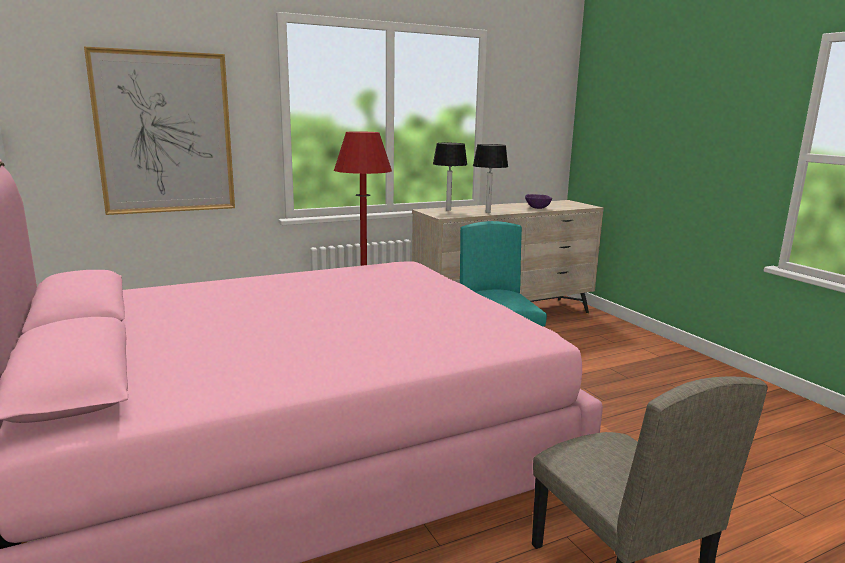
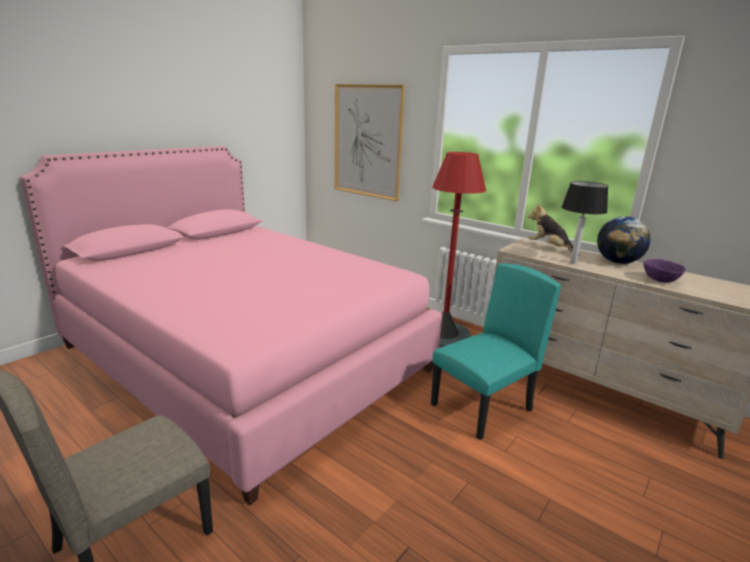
camera: 65 degrees right, 5 degrees up
(448, 210) = (549, 248): table lamp -> plush toy
(495, 206) = (618, 262): none -> globe

